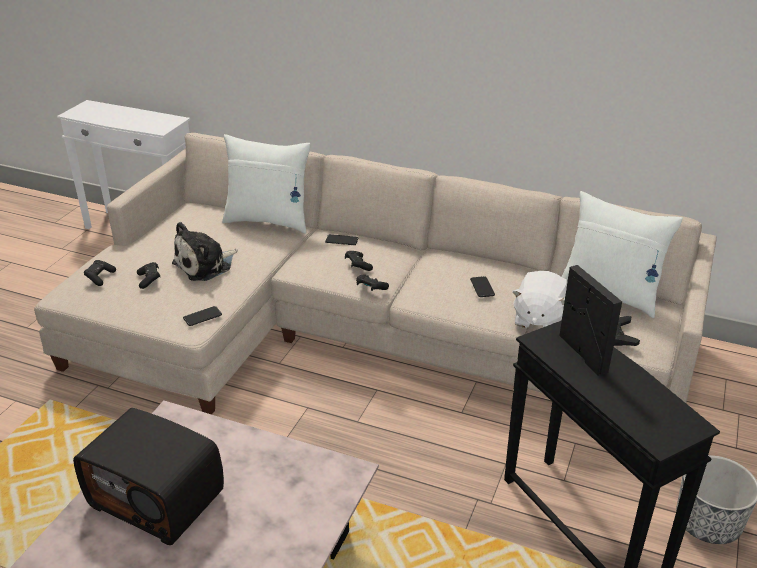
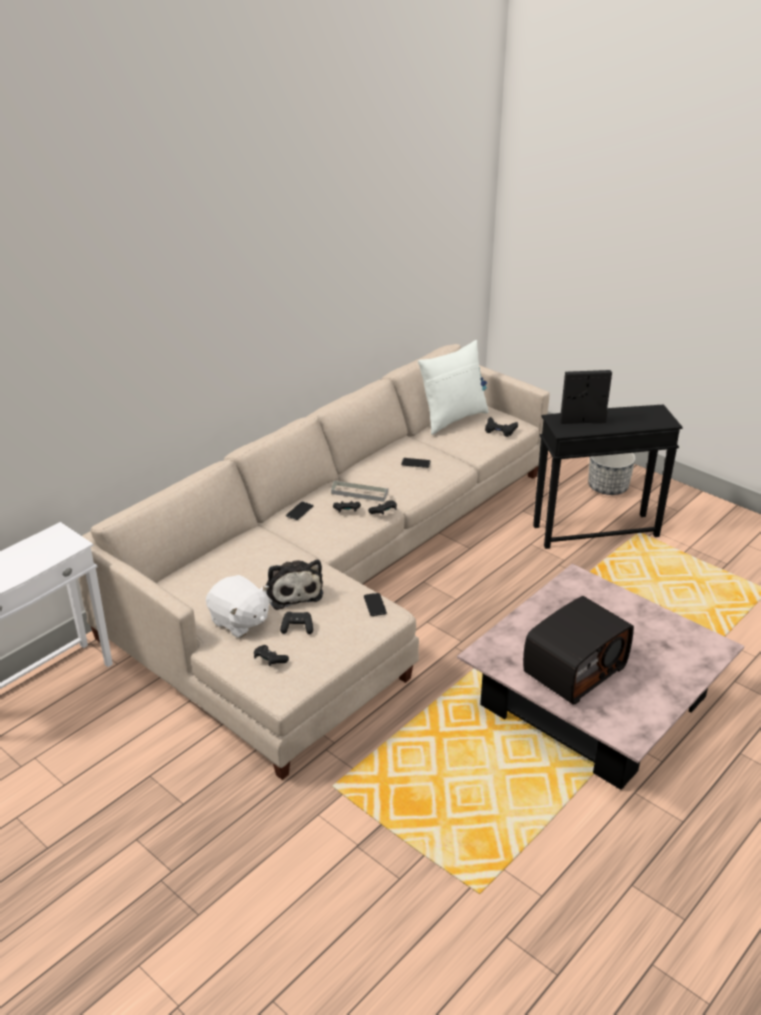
camera: 70 degrees left, 0 degrees up
(268, 222) = (234, 545): white pillow -> none
(397, 266) = (359, 493): none -> grey tray
(538, 319) = (462, 454): white plush toy -> white plush toy (239, 621)

